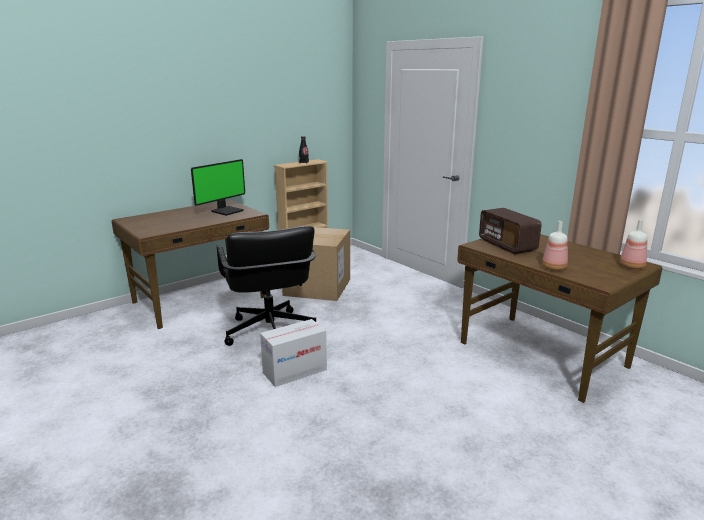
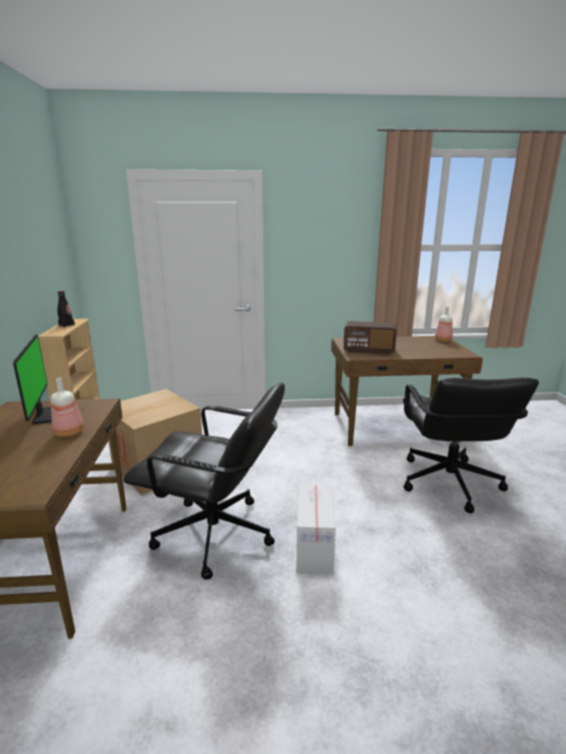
camera: 55 degrees left, 0 degrees up
(476, 412) = (448, 483): none -> black office chair
(554, 268) = (427, 354): bottle -> bottle (69, 432)

